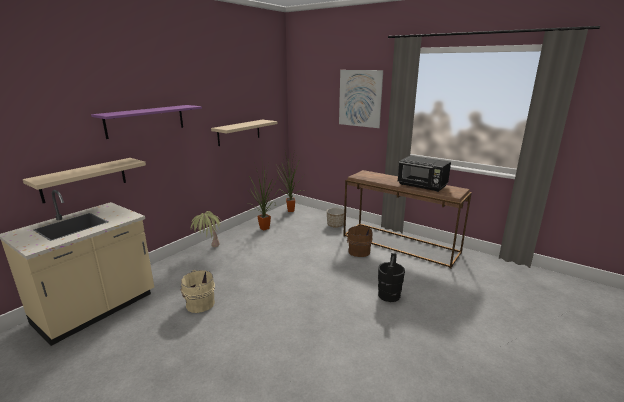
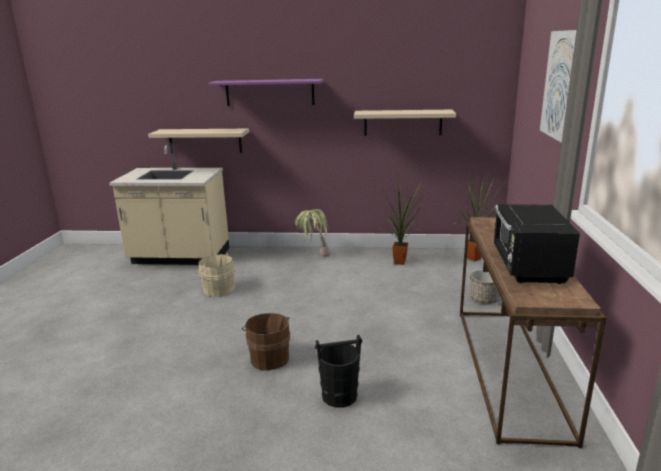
camera: 60 degrees right, 0 degrees up
(358, 251) = (430, 339): brown bucket -> brown bucket (269, 357)

